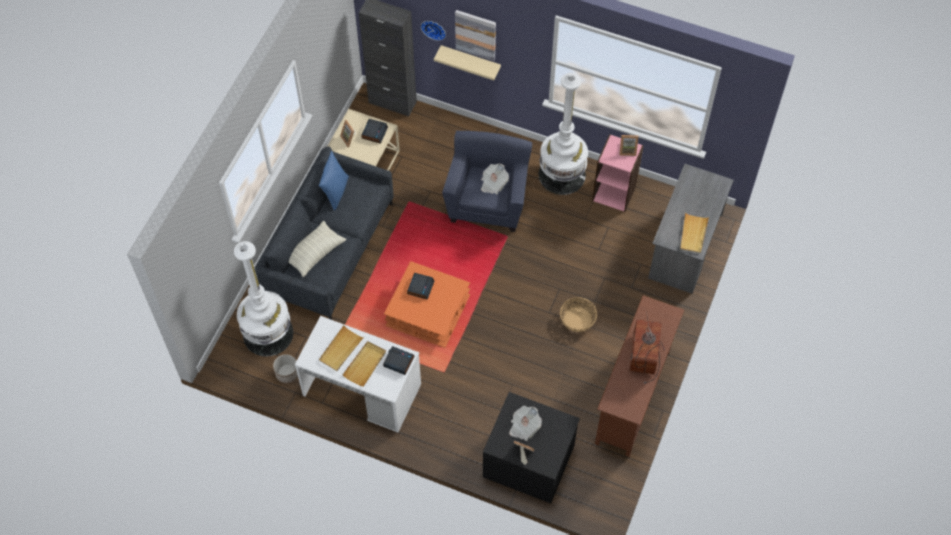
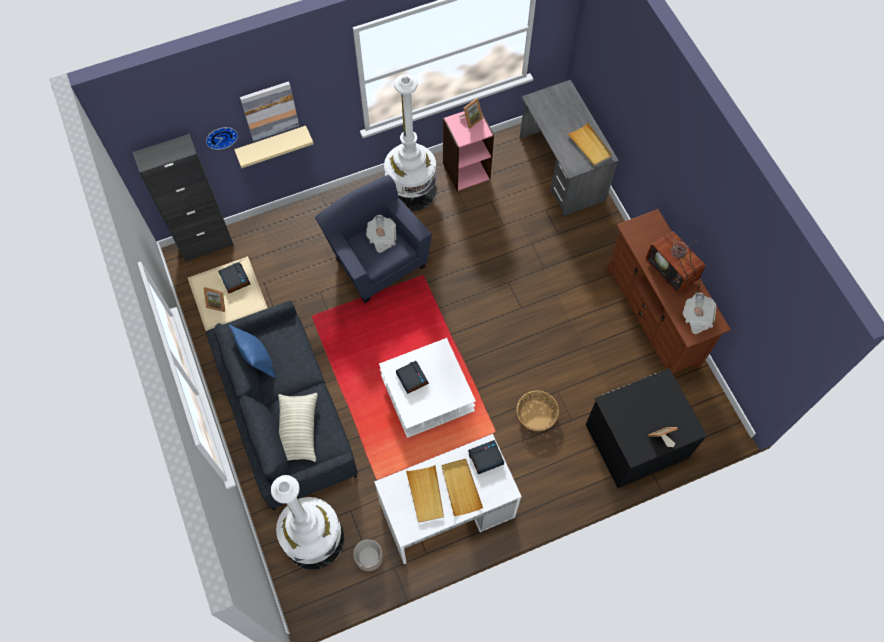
camera: 45 degrees left, 5 degrees up
(428, 310) = (427, 393): orange coffee table -> white coffee table
(524, 427) = (638, 416): newspaper -> newspaper (697, 318)
(577, 320) = (548, 294): basket -> basket (536, 415)

